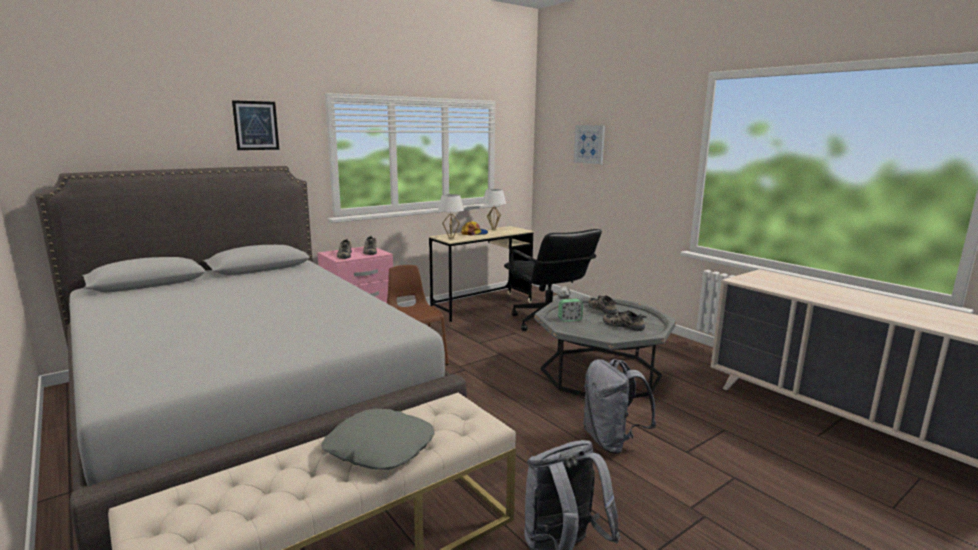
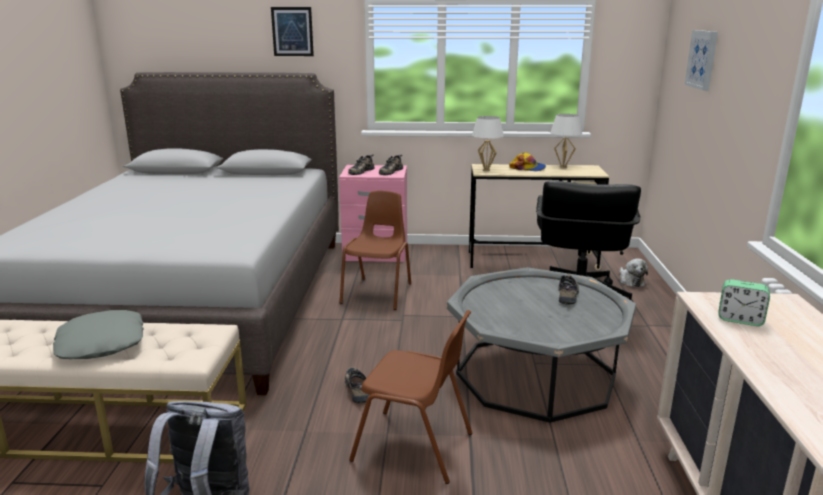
camera: 40 degrees right, 5 degrees up
(569, 319) = (502, 294): alarm clock -> alarm clock (740, 320)
(612, 441) = (414, 447): grey backpack -> brown chair
(624, 325) = (552, 320): shoe -> shoe (358, 389)

